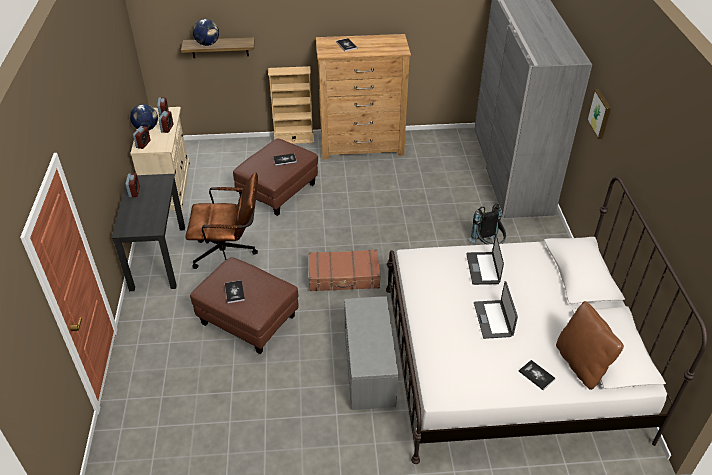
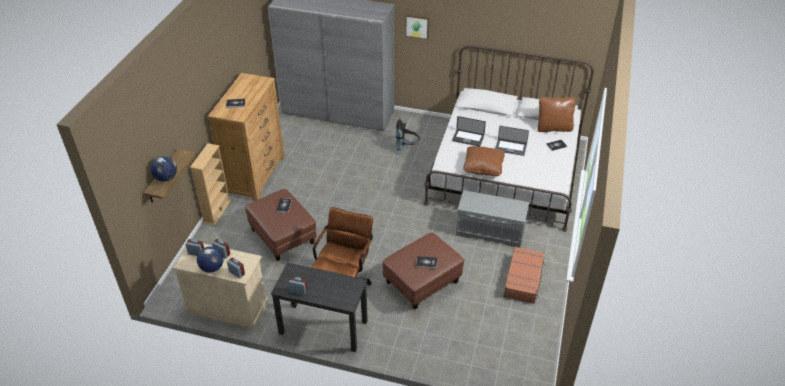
camera: 70 degrees left, 0 degrees up
(344, 277) = (402, 222): brown suitcase -> brown suitcase (524, 279)
(429, 297) = (483, 167): none -> brown pillow

